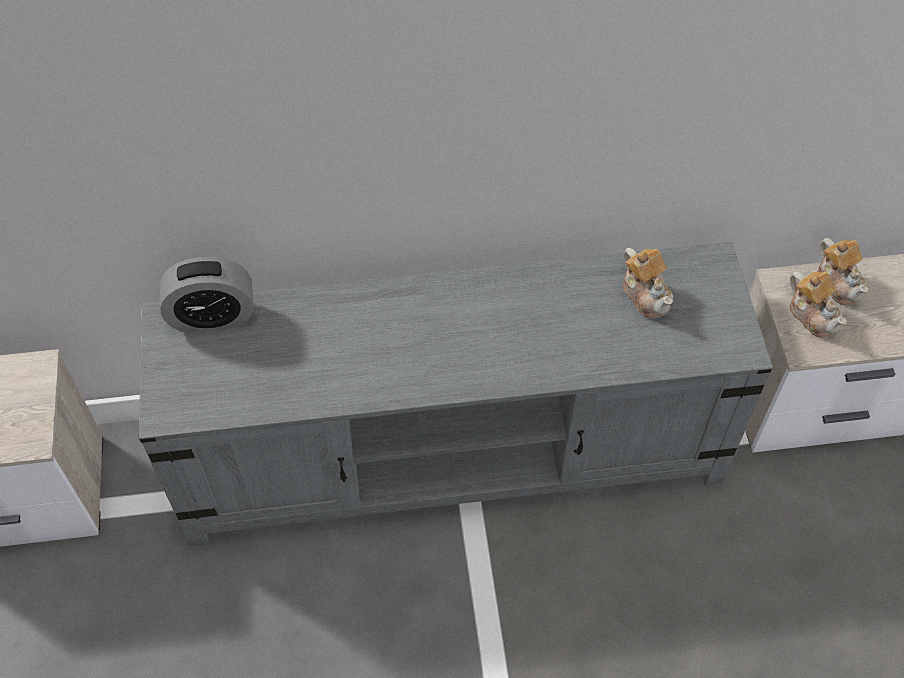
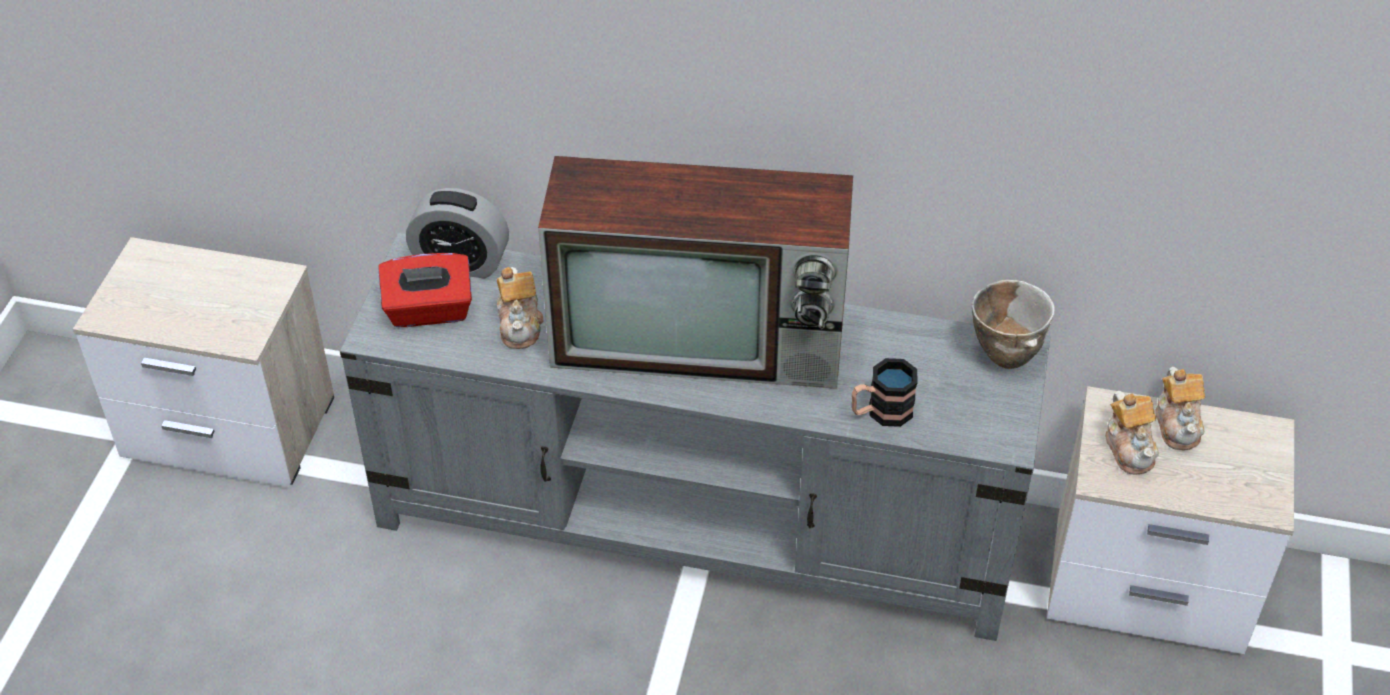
camera: 20 degrees right, 10 degrees down
(204, 373) = (429, 311): none -> red tissue box
(457, 329) = (704, 340): none -> television
(632, 353) = (881, 412): none -> mug
(646, 294) = (925, 361): teapot -> teapot (520, 324)
(704, 268) = (1005, 353): none -> bowl

